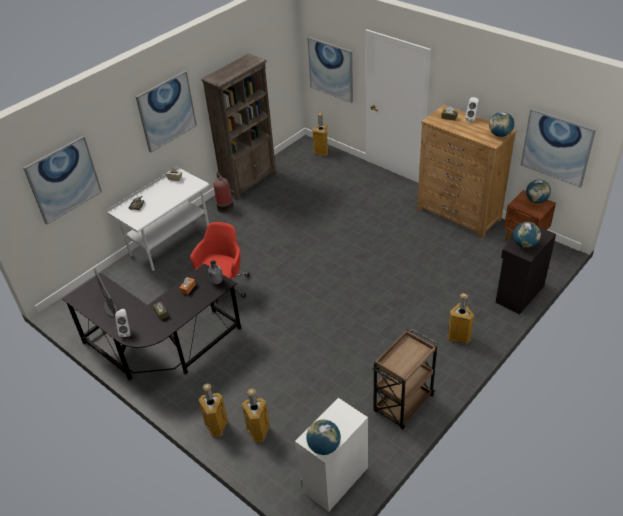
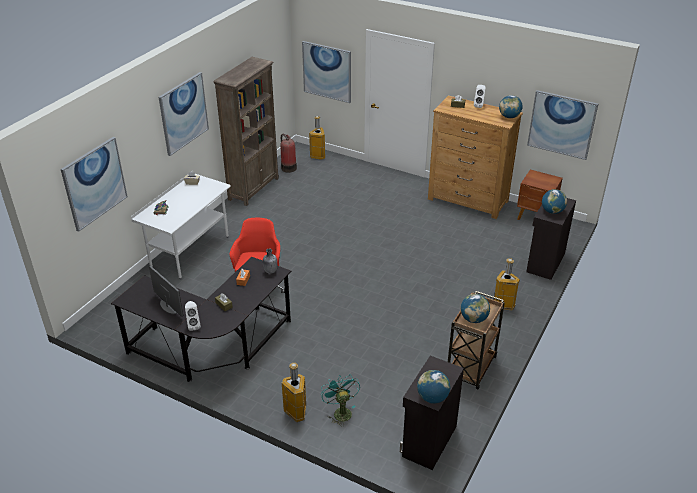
camera: 15 degrees left, 5 degrees down
(224, 206) = (235, 213): fire extinguisher -> fire extinguisher (288, 167)
(258, 433) = (340, 411): trash can -> turquoise fan
(334, 479) = (428, 441): white cabinet -> black cabinet
(536, 200) = (545, 177): globe -> globe (473, 319)

